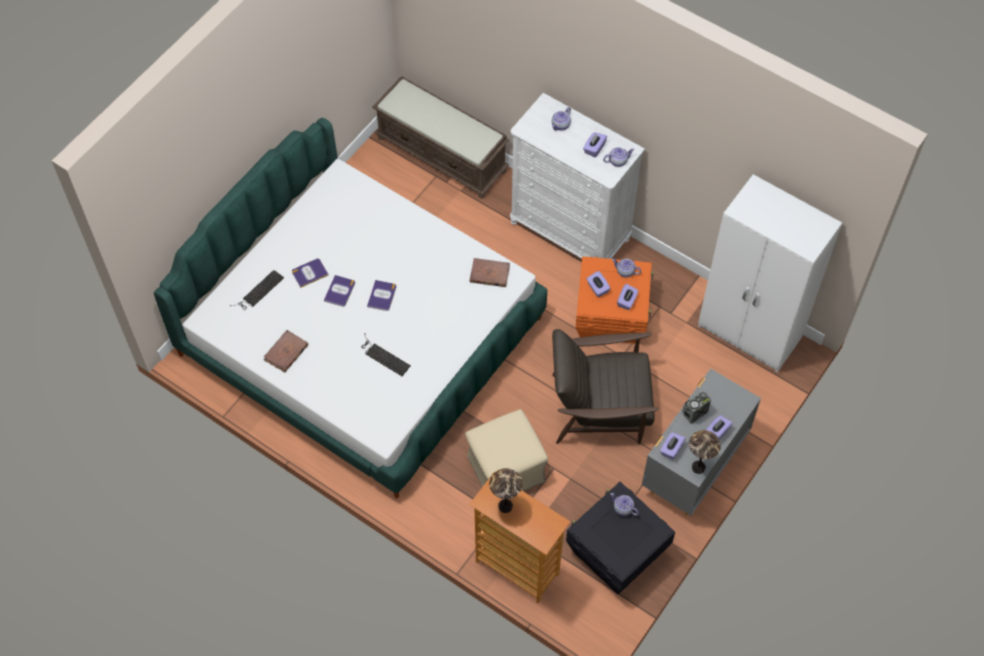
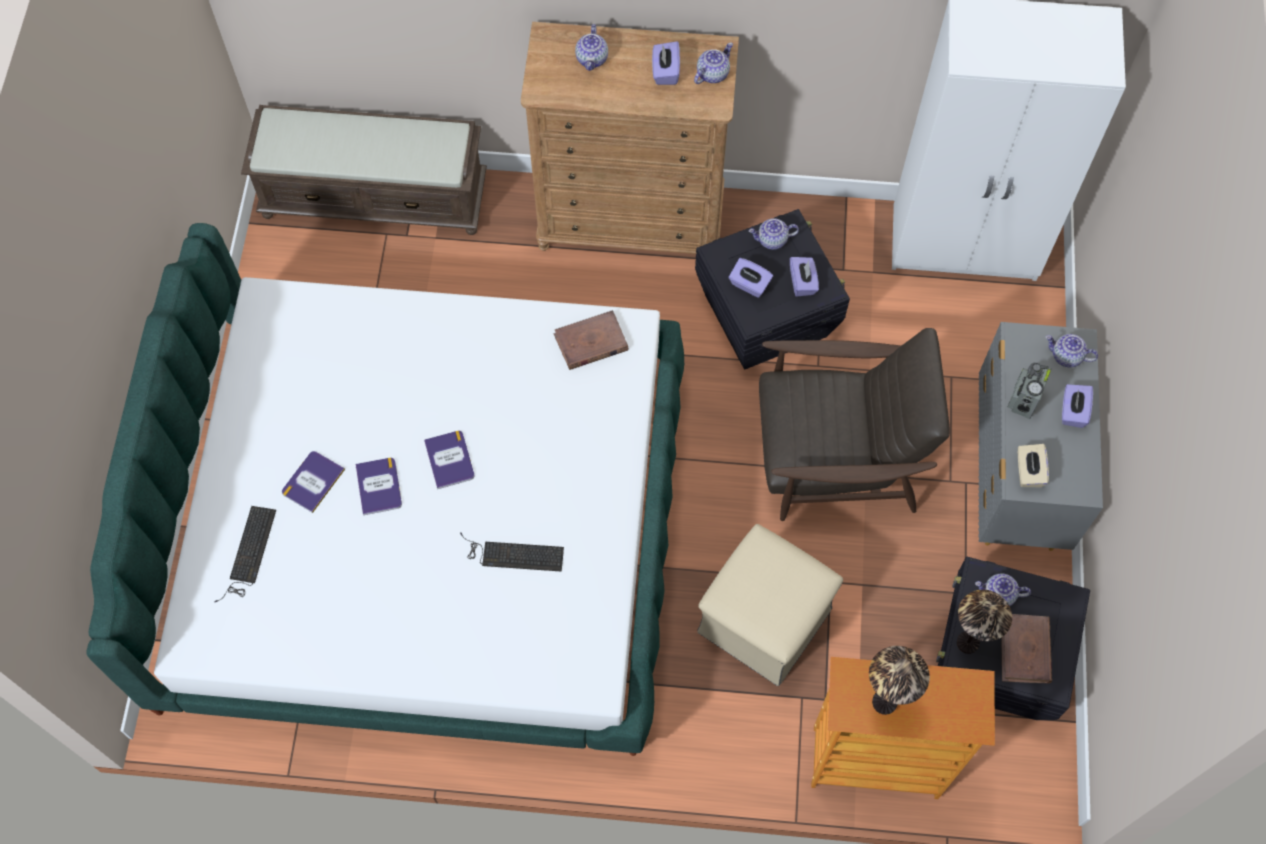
camera: 30 degrees left, 5 degrees up
(286, 353) = (355, 630): brown book -> brown book (1025, 650)
(570, 231) = (631, 221): white dresser -> brown dresser
(600, 407) = (835, 456): brown armchair -> brown armchair turned 150 degrees counterclockwise
(611, 316) = (766, 315): orange storage box -> black storage box
(671, 449) = (1028, 472): purple tissue box -> beige tissue box
(698, 467) = (1082, 478): table lamp -> table lamp (967, 642)
(733, 403) = (1066, 356): none -> teapot

